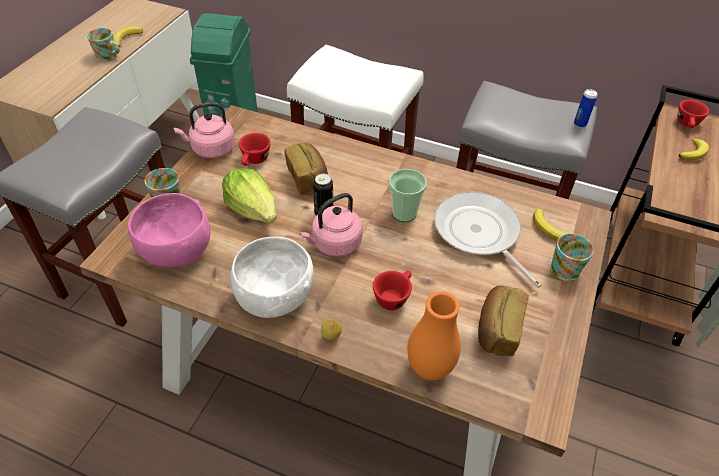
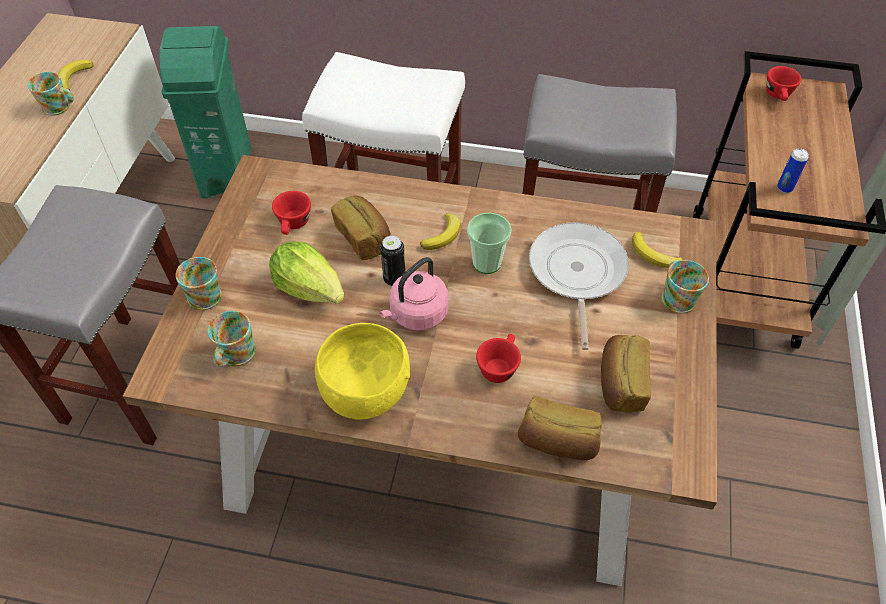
camera: 10 degrees left, 5 degrees up
(176, 251) = (234, 356): pink bowl -> mug
(211, 149) = (236, 218): pink kettle -> none
(274, 297) = (365, 391): white bowl -> yellow bowl
(331, 337) = (442, 427): lemon -> none
(429, 369) = (557, 442): orange vase -> bread
(479, 234) = (576, 273): frying pan -> frying pan turned 45 degrees clockwise
(579, 124) = (661, 116): can -> can (784, 188)
(693, 153) = (791, 131): banana -> banana (443, 235)

